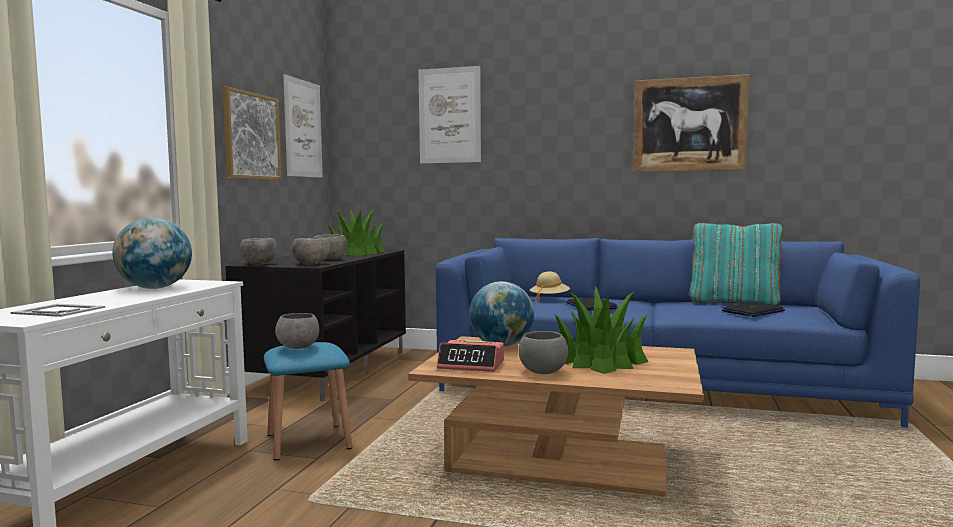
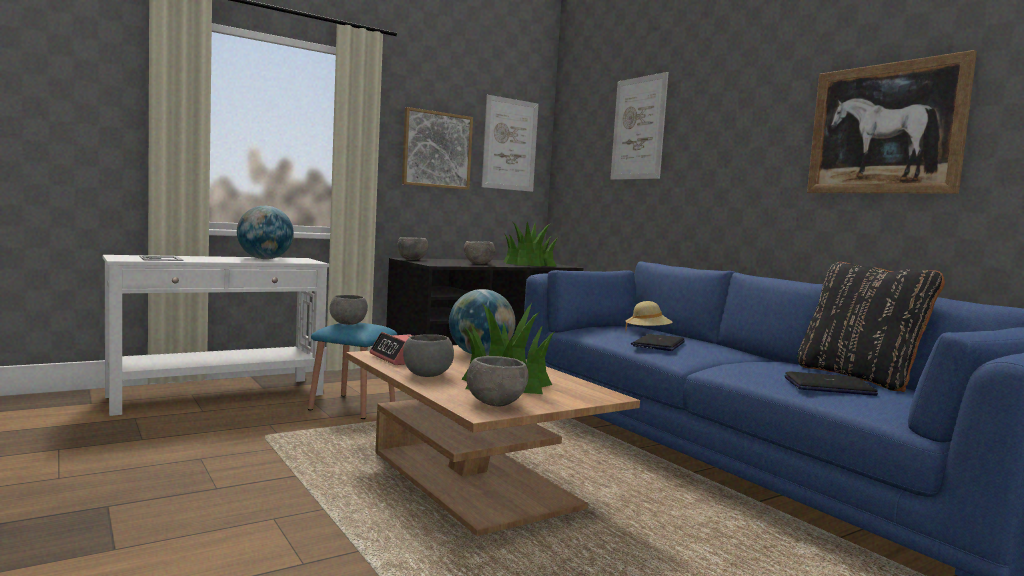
camera: 40 degrees right, 0 degrees up
(311, 264) = (442, 263): grey bowl -> grey bowl (495, 403)
(734, 302) = (859, 377): turquoise pillow -> black pillow

